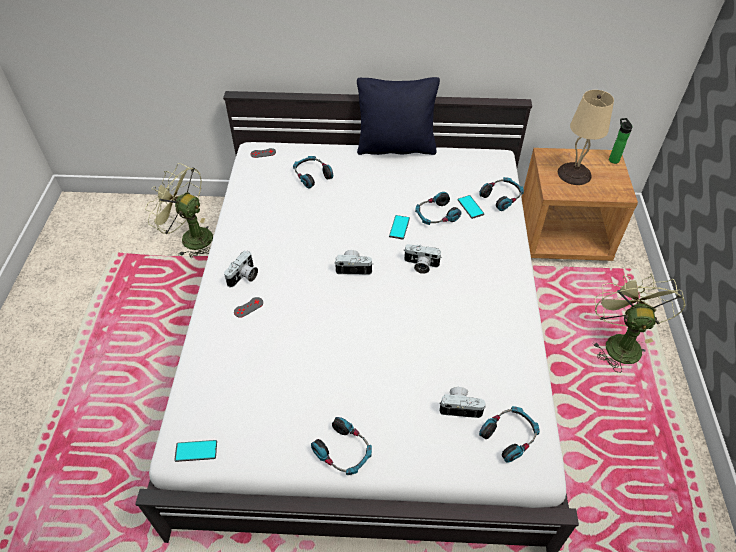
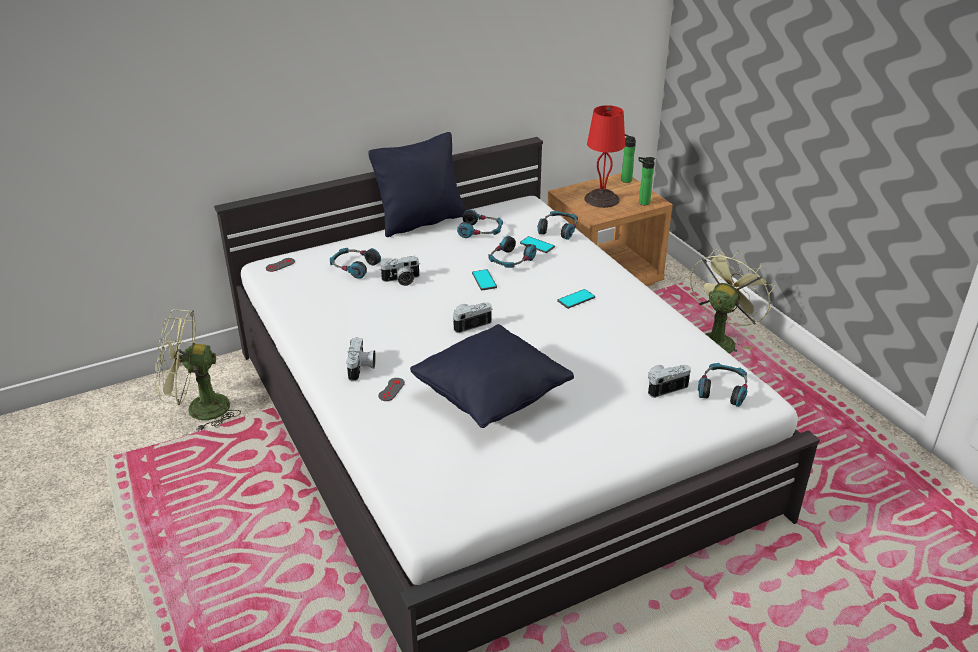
camera: 30 degrees left, 15 degrees down
(196, 451) = (449, 517): phone -> phone (576, 299)
(311, 352) = (491, 399): none -> black pillow
(343, 451) = (593, 458): headphones -> headphones (480, 231)
(420, 265) = (532, 301): camera -> camera (401, 280)
(575, 174) = (602, 199): beige table lamp -> red table lamp
(609, 190) = (642, 202): none -> bottle
(620, 342) = (718, 340): green fan -> green fan turned 60 degrees clockwise

